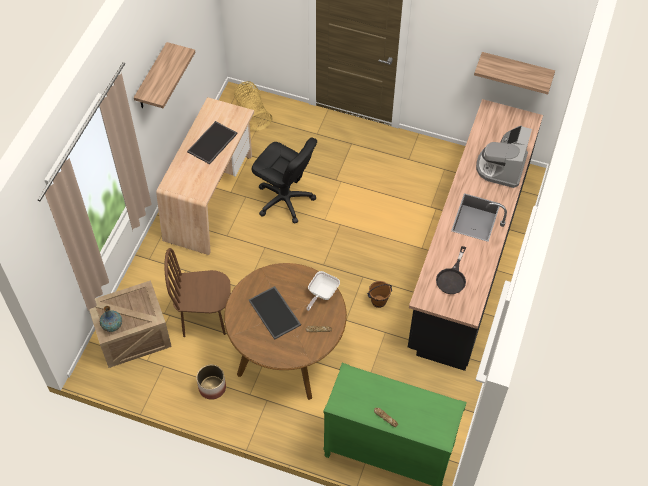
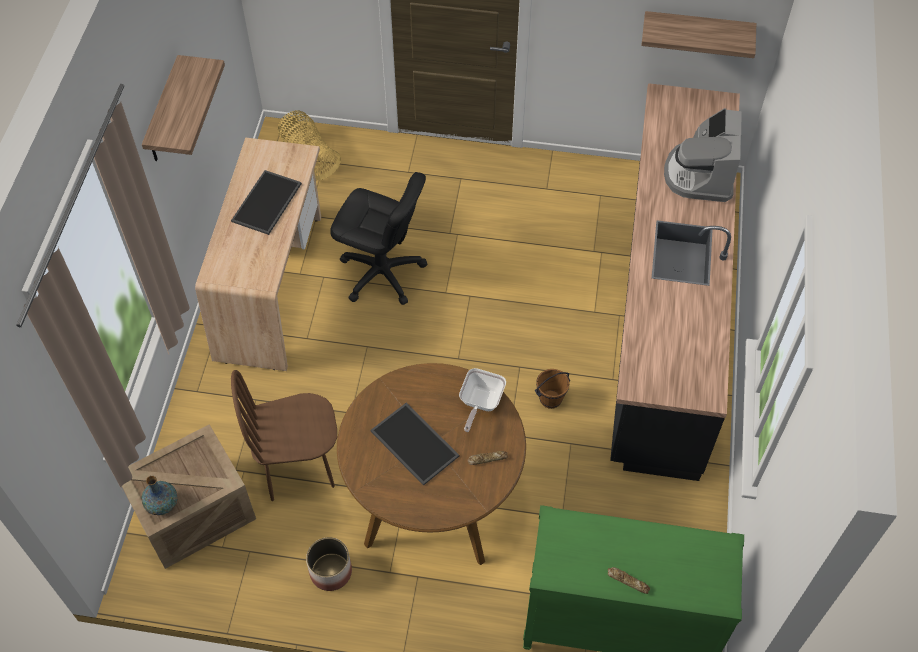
camera: 10 degrees left, 0 degrees up
(452, 277) = (671, 347): black frying pan -> none

